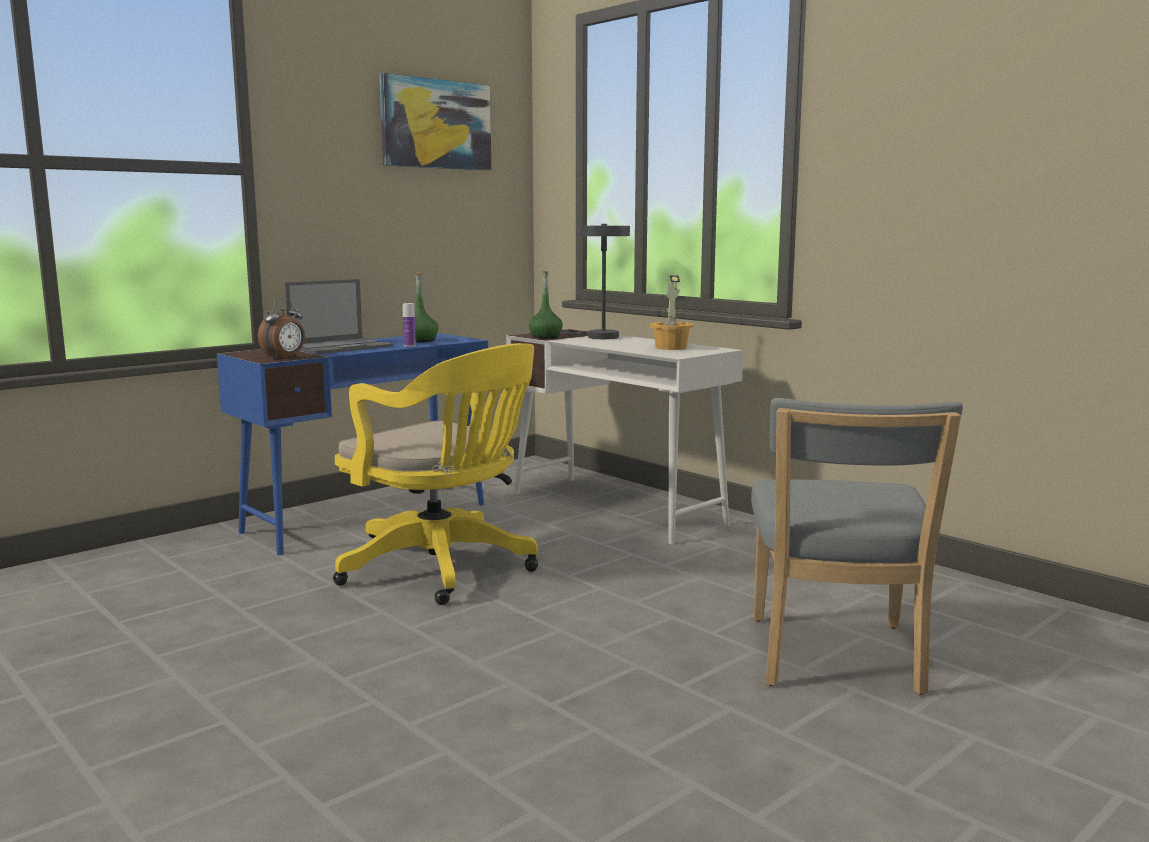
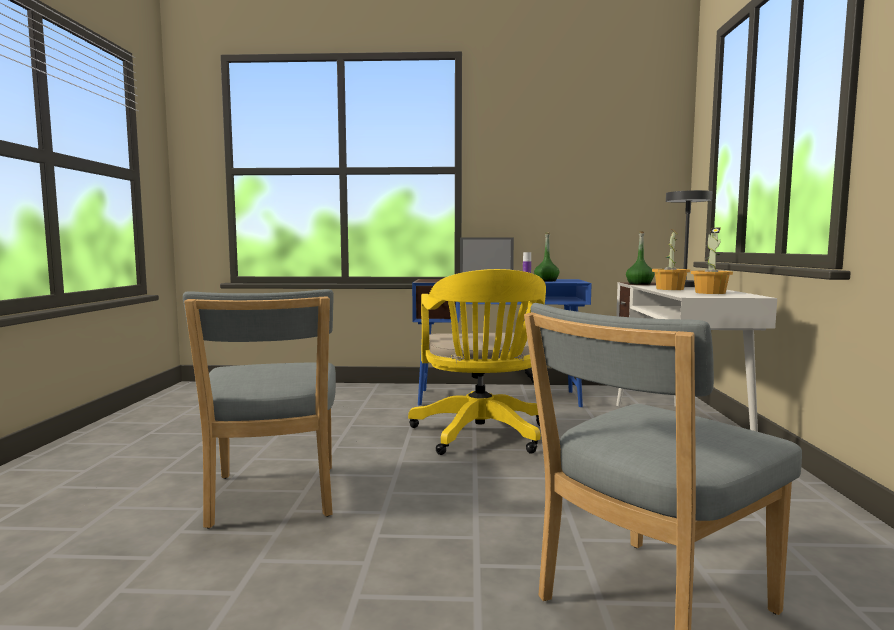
camera: 45 degrees right, 5 degrees down
(285, 358) = (434, 281): alarm clock -> none
(355, 725) = (272, 499): none -> grey chair
(436, 124) = (601, 132): picture -> none
(613, 345) = (669, 289): none -> potted plant

